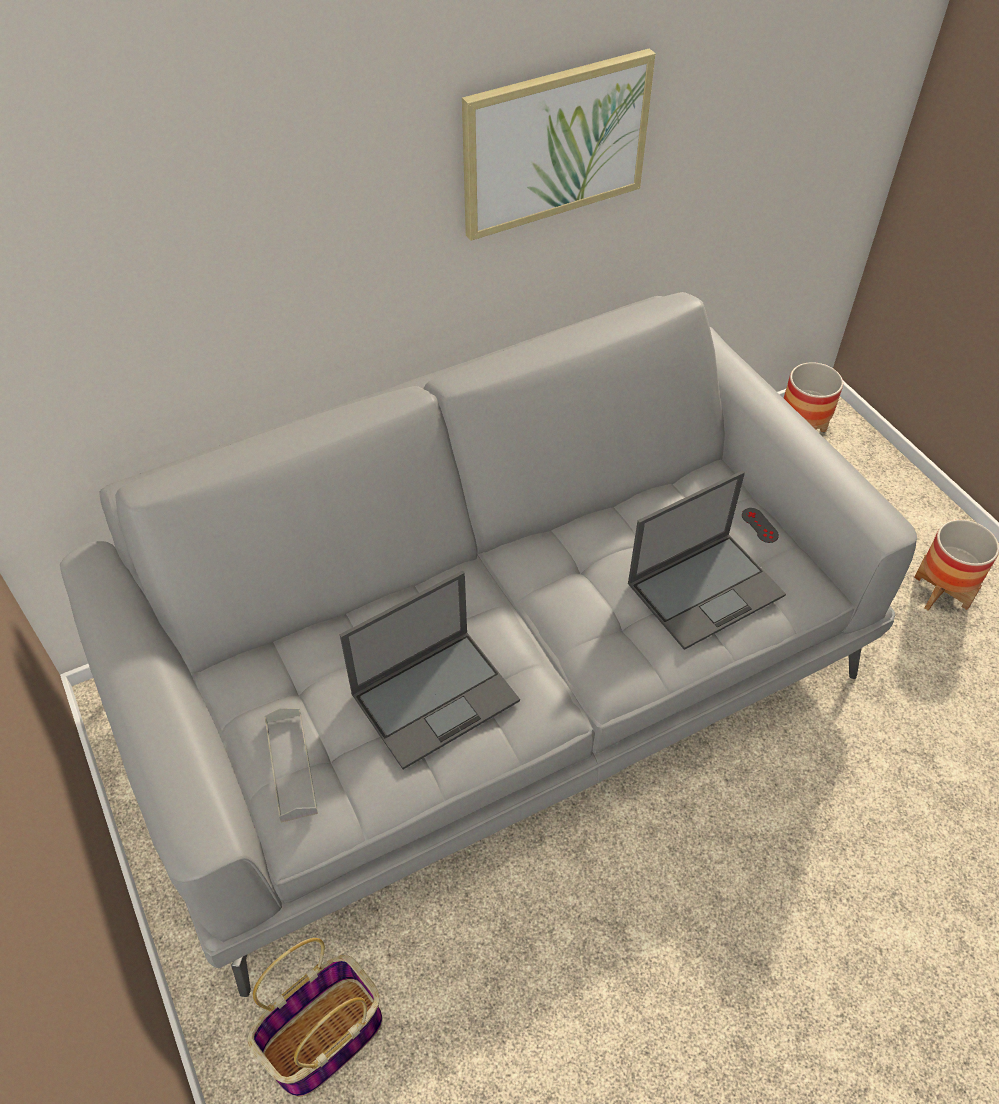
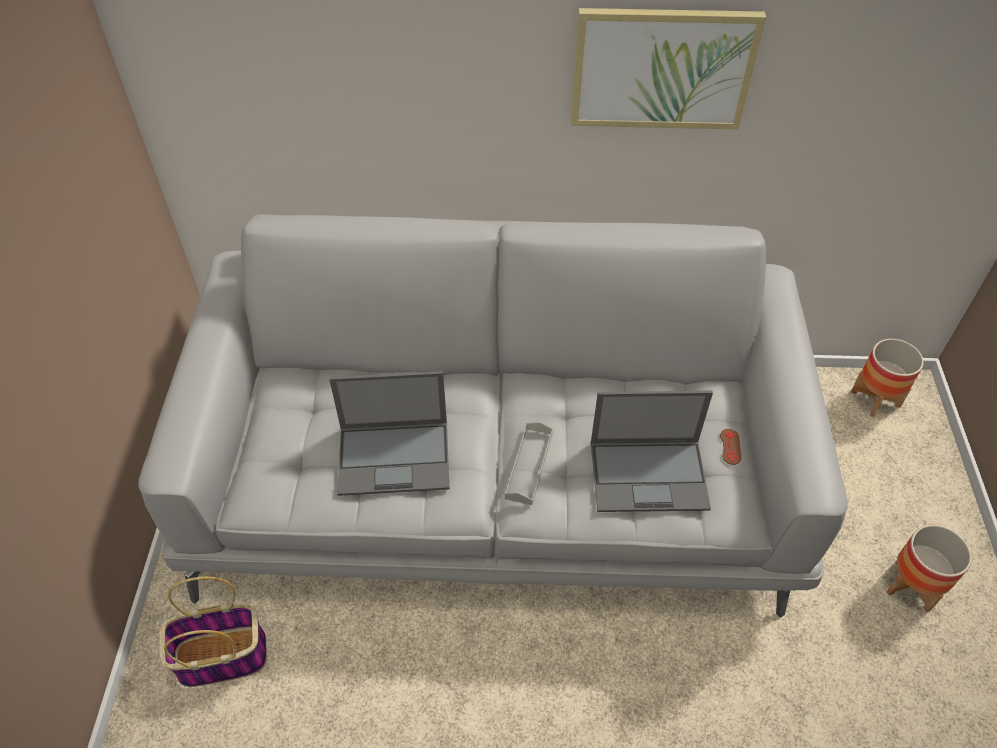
camera: 30 degrees right, 0 degrees up
(291, 766) = (270, 457): grey tray -> grey tray (529, 465)
(759, 525) = (730, 446): grey game controller -> brown game controller

